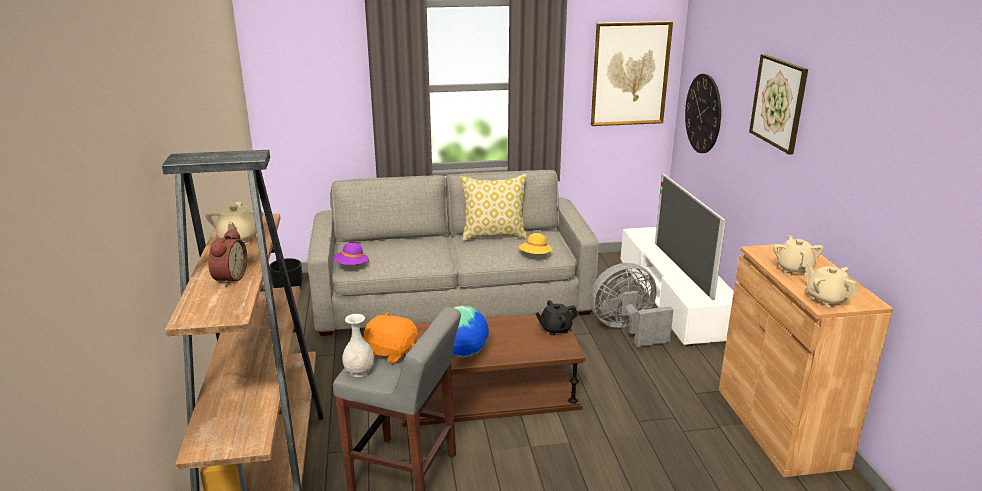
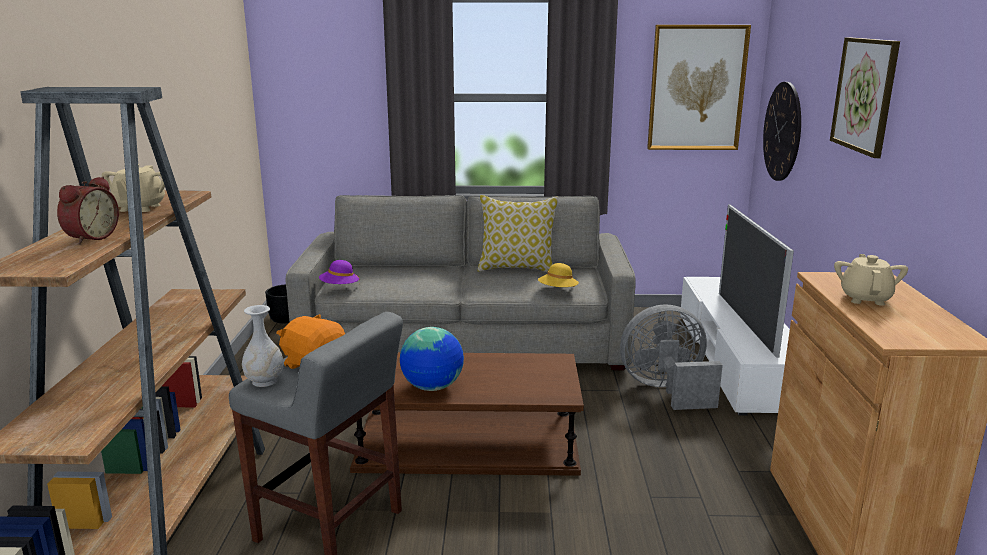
camera: 10 degrees right, 5 degrees down
(555, 329) = (557, 371): black teapot -> none
(826, 299) = (902, 333): beige teapot -> none

